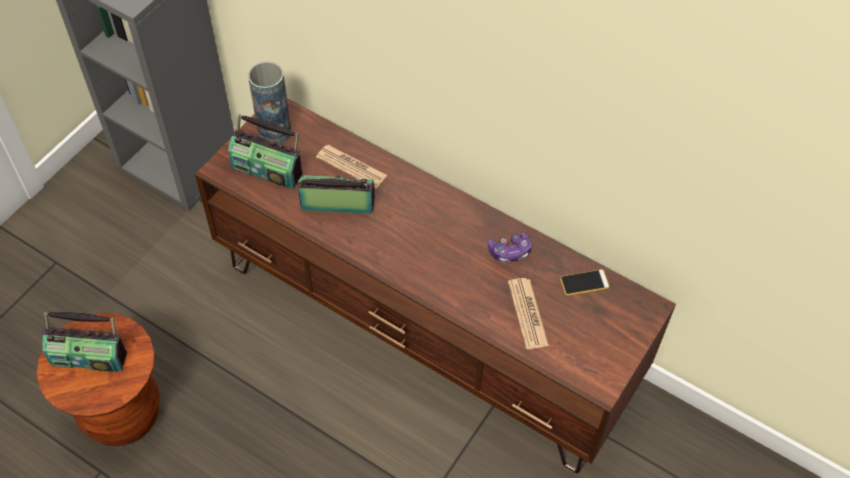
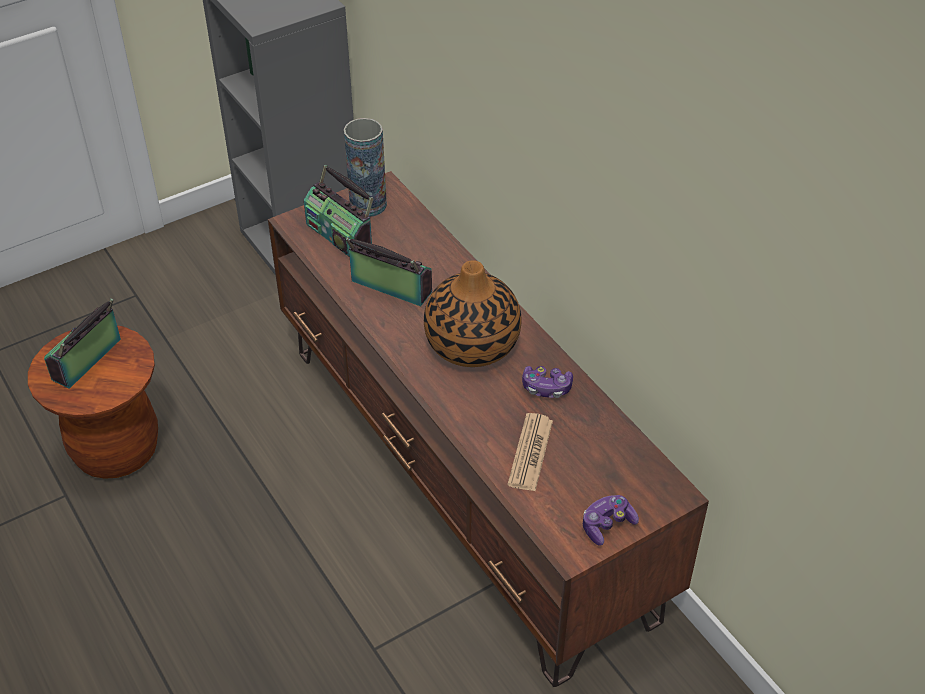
camera: 25 degrees right, 10 degrees down
(89, 356) = (88, 360): radio -> radio turned 90 degrees clockwise
(351, 167) = (426, 258): newspaper -> none
(432, 233) = (472, 343): none -> vase
(584, 282) = (612, 444): phone -> none
(615, 353) = (607, 525): none -> game controller

